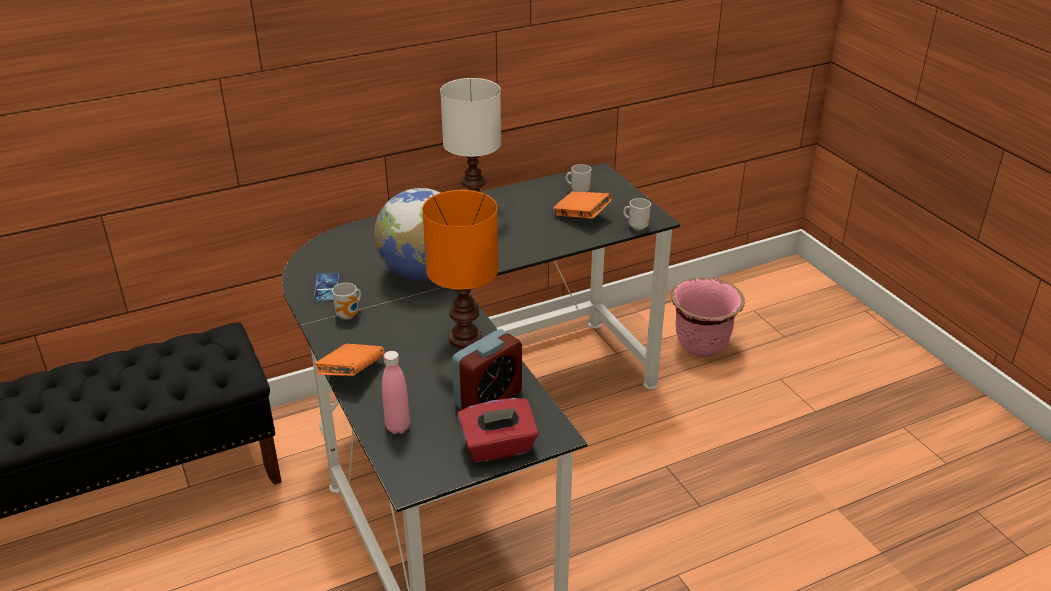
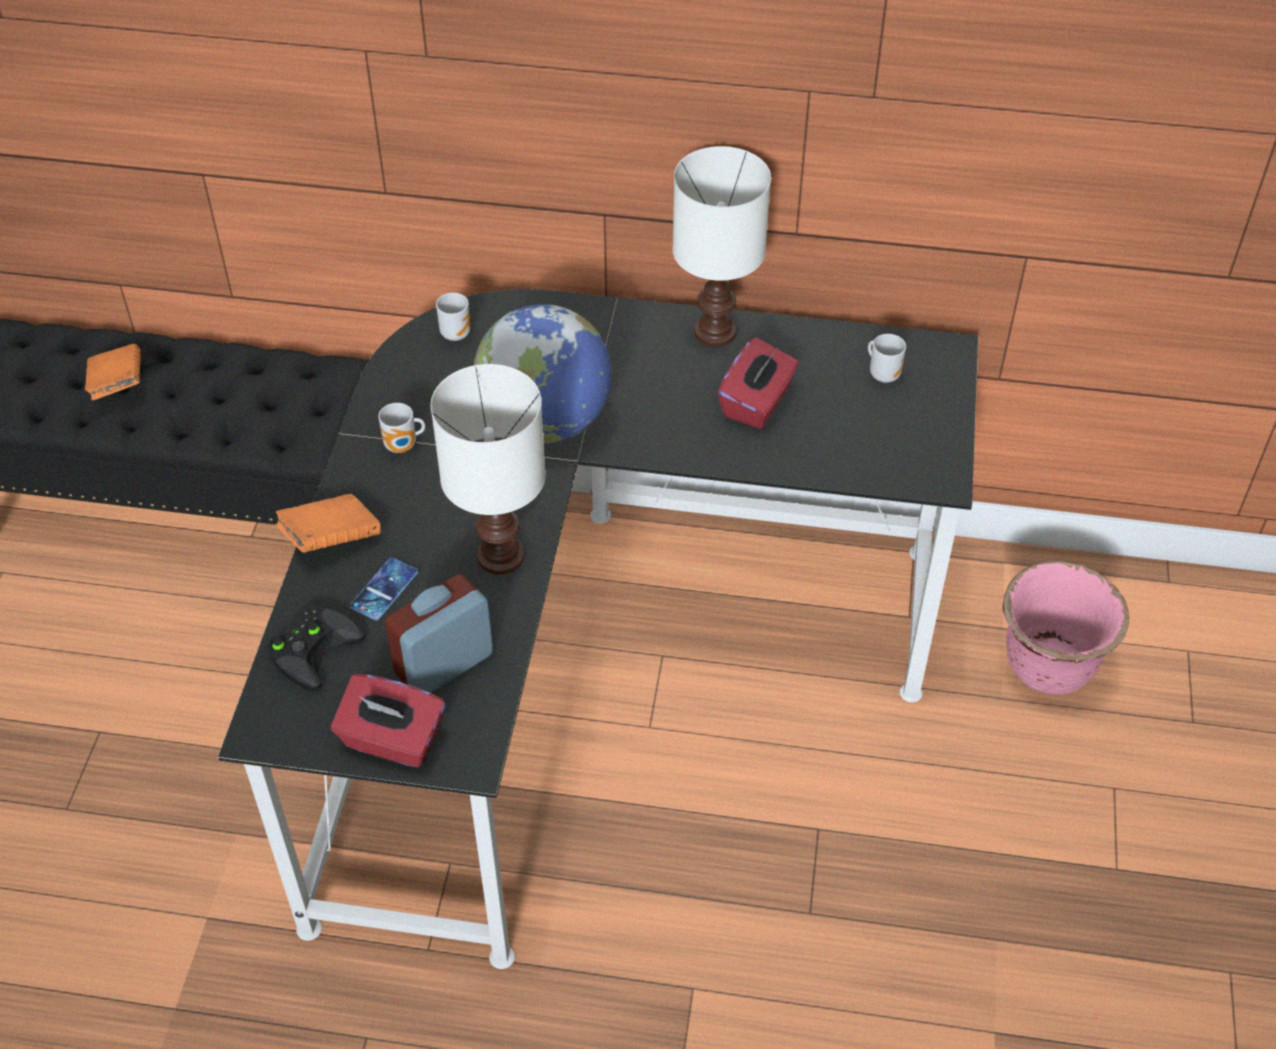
camera: 35 degrees right, 15 degrees up
(326, 287) = (414, 388): phone -> phone (384, 589)
(398, 427) = (313, 646): pink bottle -> black game controller
(466, 338) = (502, 556): orange table lamp -> white table lamp
(488, 399) = (444, 664): alarm clock -> alarm clock turned 150 degrees clockwise
(530, 224) = (757, 403): none -> red tissue box
(582, 216) = (842, 423): orange book -> orange book (118, 385)
(637, 226) = (902, 480): mug -> mug (455, 333)

